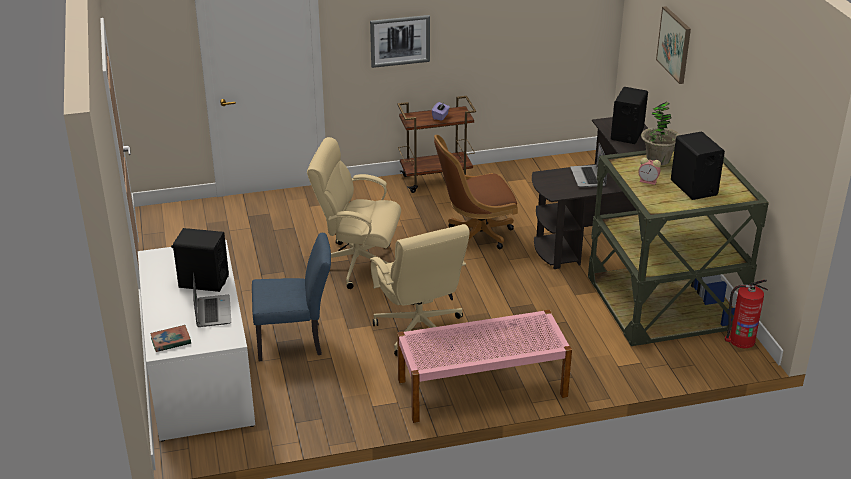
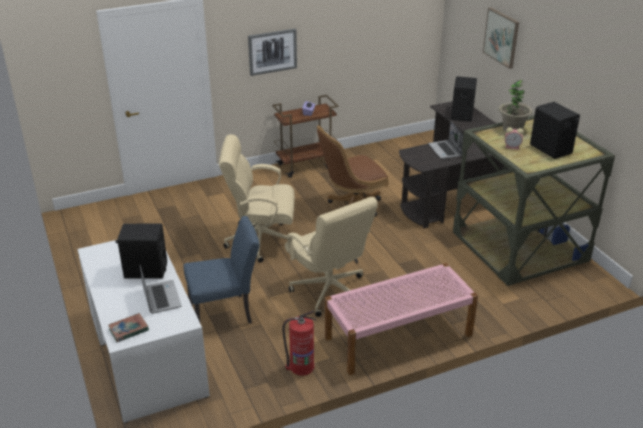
camera: 10 degrees left, 0 degrees up
(741, 340) = (591, 271): fire extinguisher -> fire extinguisher (301, 366)

